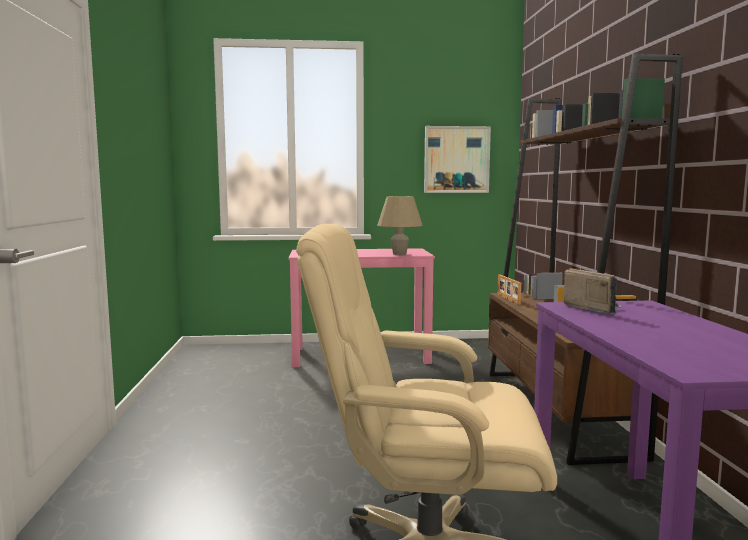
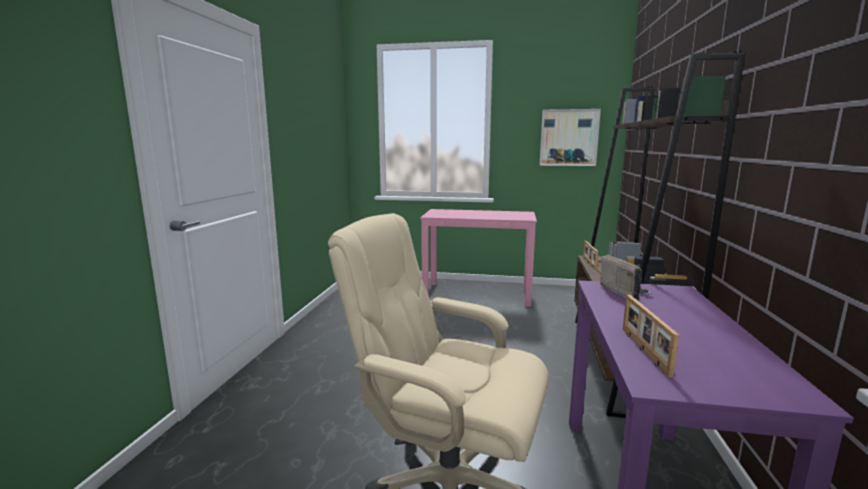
camera: 15 degrees right, 5 degrees up
(399, 254) = (509, 217): beige table lamp -> none
(658, 349) = (643, 350): none -> picture frame

